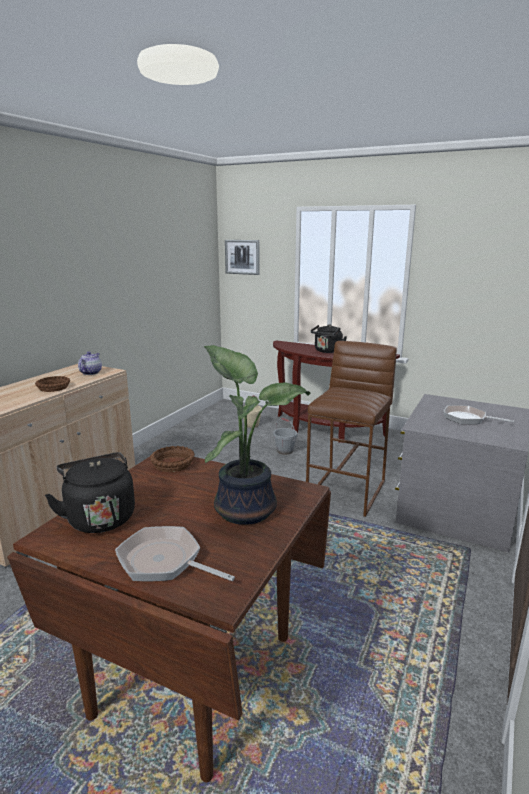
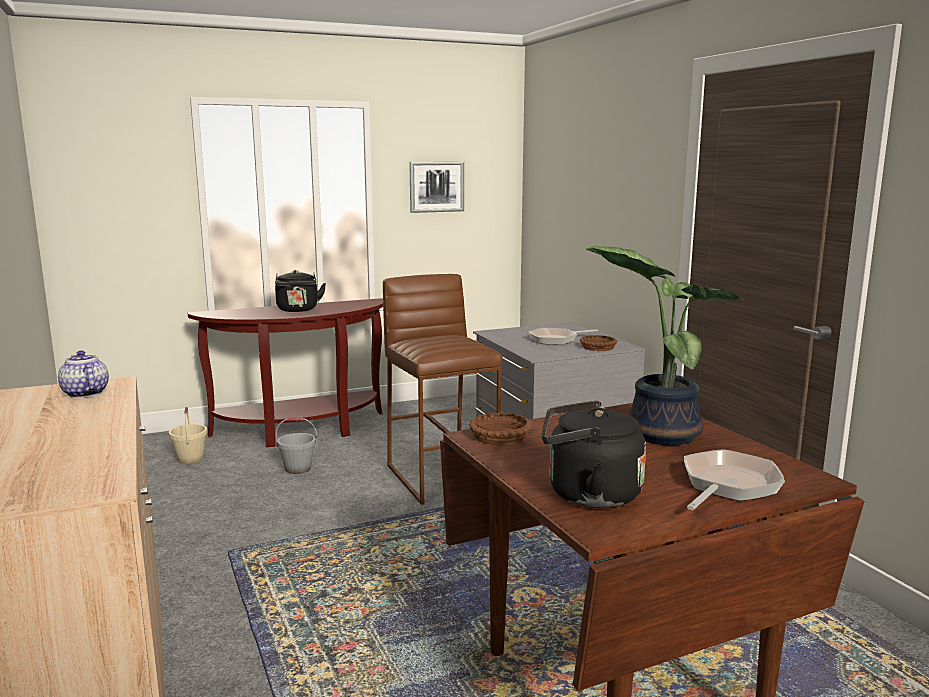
camera: 50 degrees left, 5 degrees down
(53, 387) = (93, 424): brown bowl -> brown bowl (598, 347)
(164, 562) = (727, 485): frying pan -> frying pan turned 150 degrees clockwise
(242, 257) = (89, 179): picture -> picture (436, 186)

